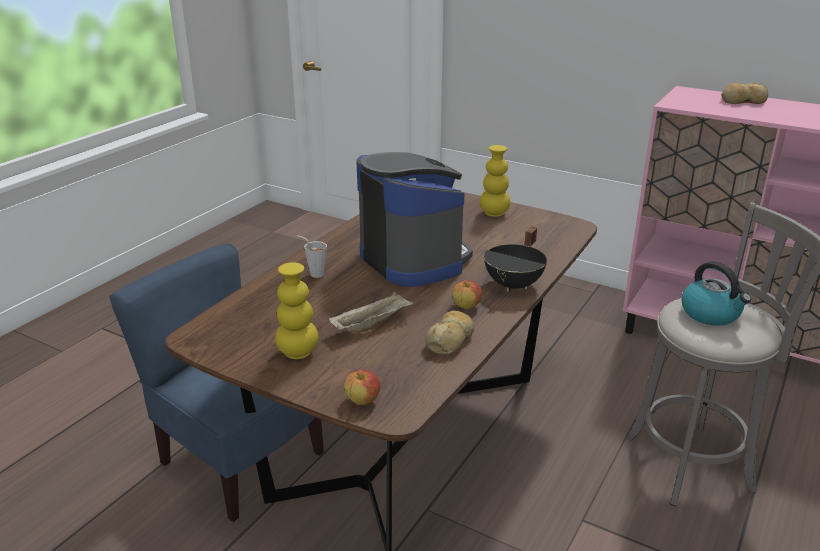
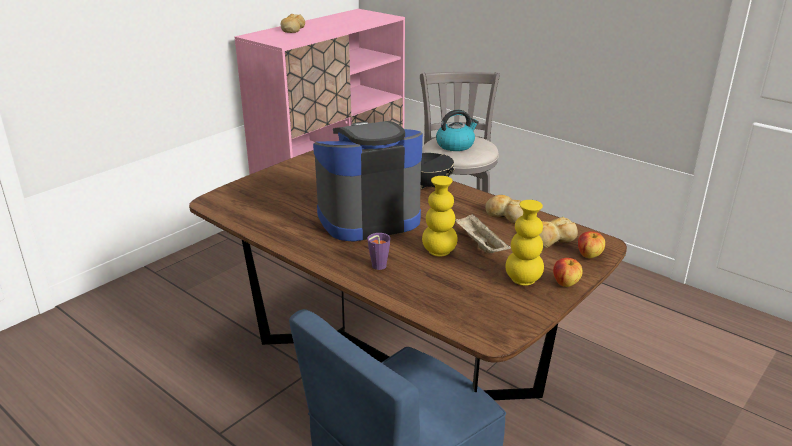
camera: 80 degrees left, 0 degrees up
(314, 273) = (376, 267): grey cup -> purple cup
(396, 372) = (551, 240): none -> bread
(466, 306) = (457, 205): apple -> apple (565, 283)
(494, 213) = (291, 175): yellow vase -> yellow vase (439, 252)

